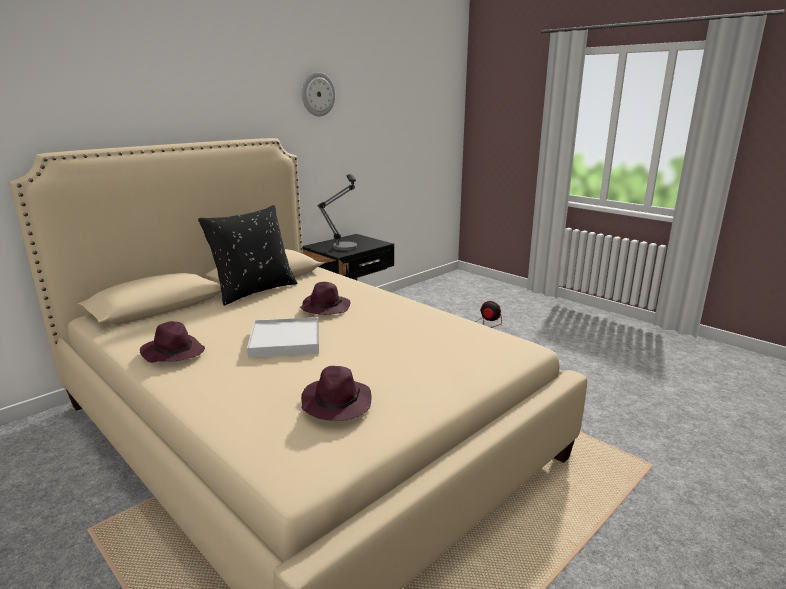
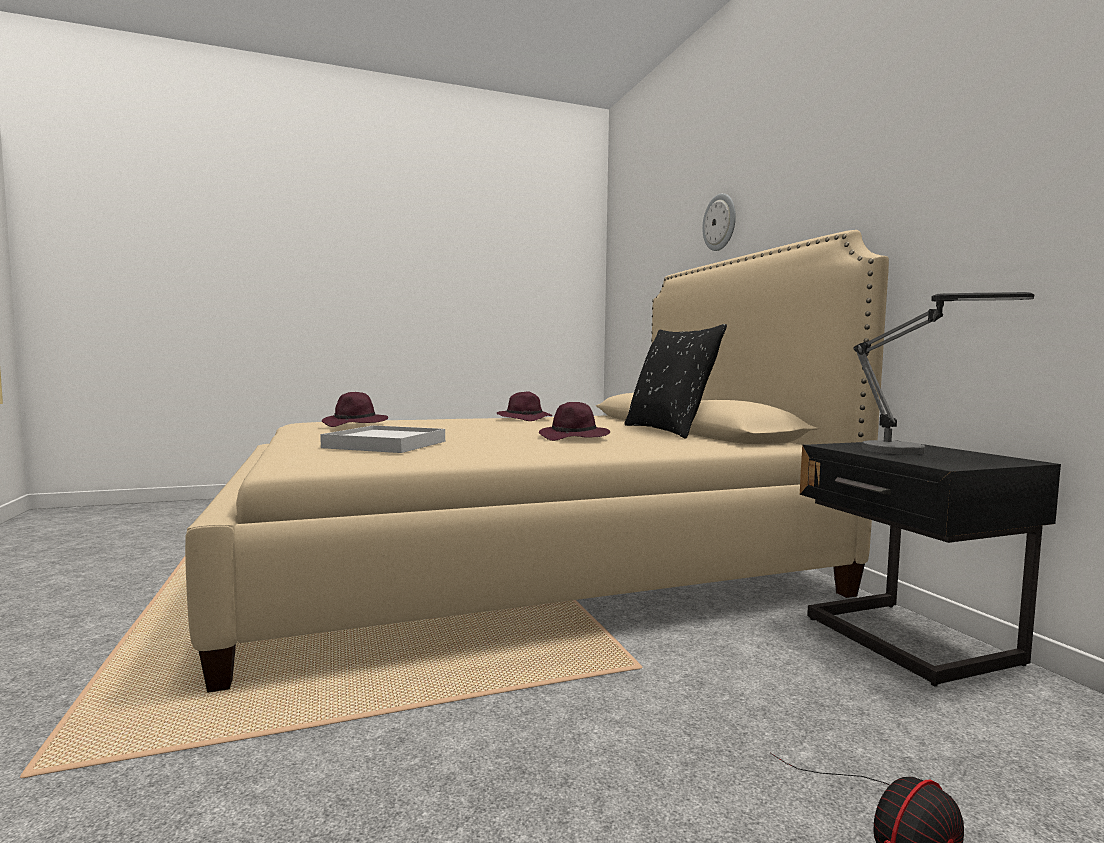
camera: 115 degrees right, 15 degrees down
(285, 341) = (498, 427): white tray -> white tray (385, 445)
(317, 94) = (986, 118): wall clock -> wall clock (720, 222)

